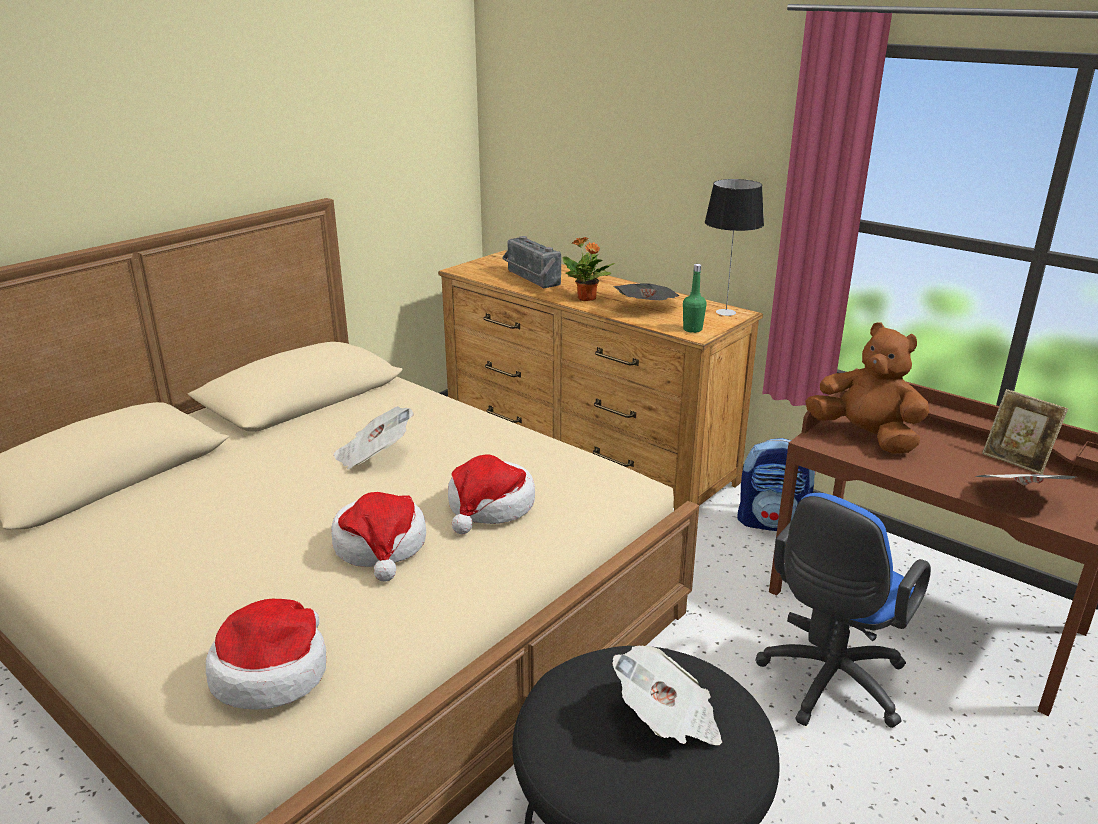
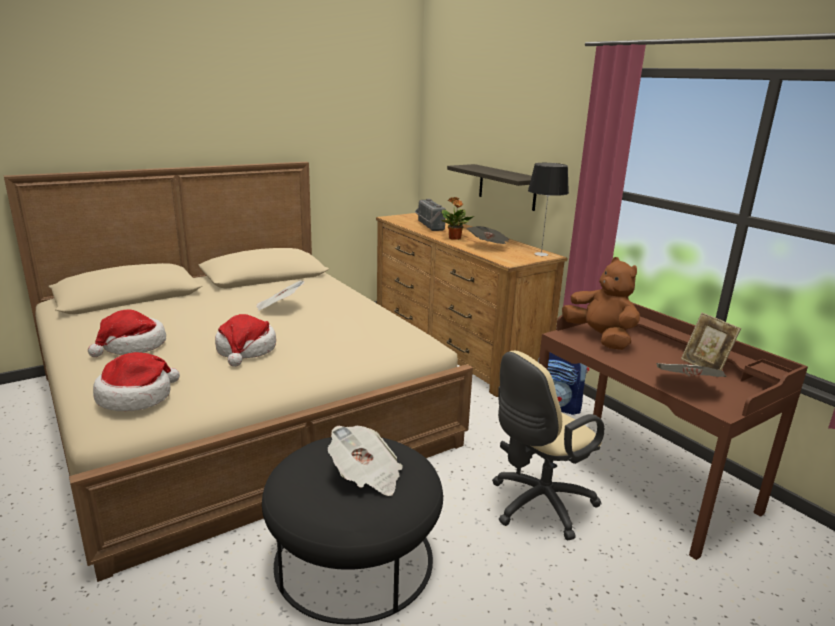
camera: 15 degrees right, 5 degrees down
(490, 507) = (326, 342): hat -> hat (132, 346)
(649, 212) = (507, 187): none -> shelf
(692, 329) = (509, 260): green bottle -> none
(828, 685) = (537, 506): blue office chair -> beige office chair

